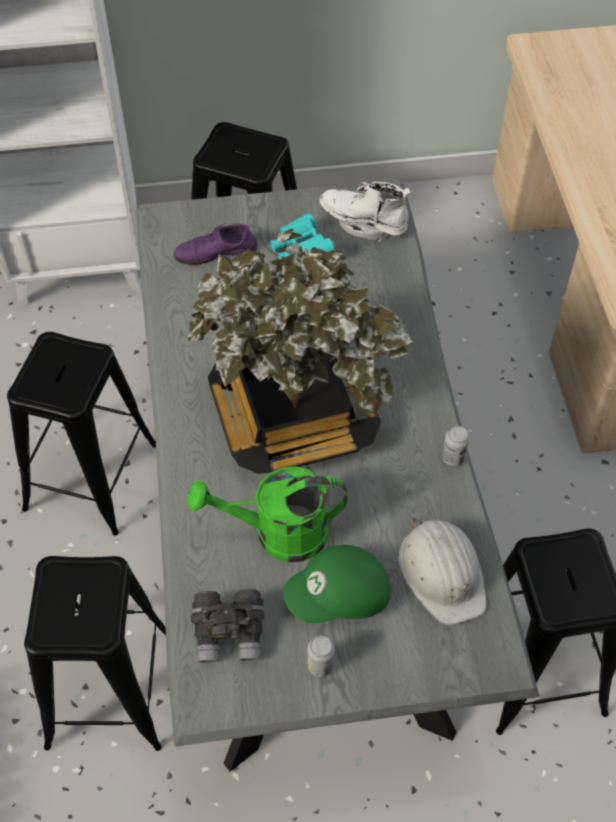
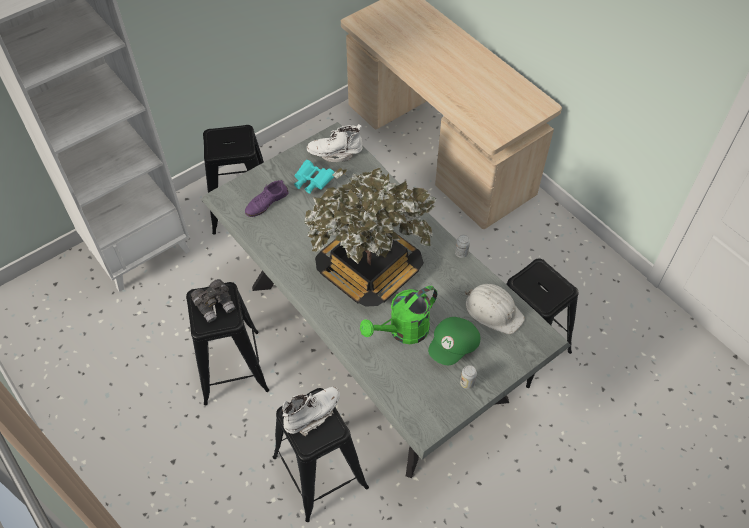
camera: 30 degrees left, 0 degrees up
(84, 591) = (312, 414): none -> white boot
(230, 633) = (413, 391): grey binoculars -> grey binoculars (215, 305)

